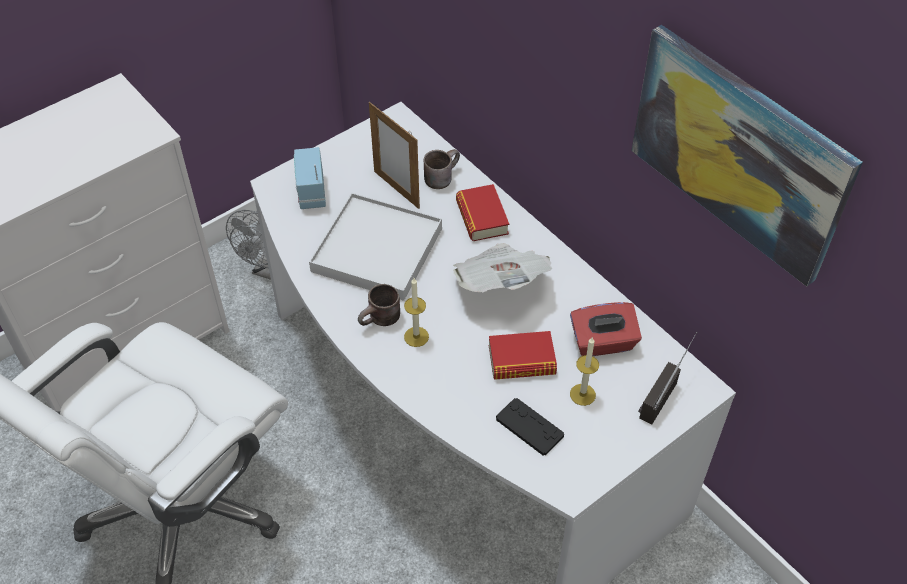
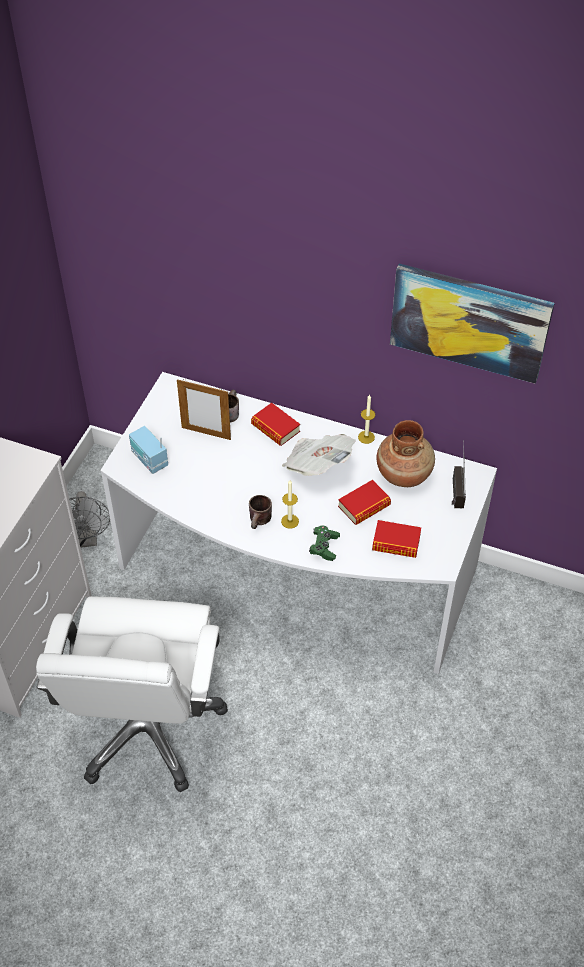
camera: 30 degrees left, 0 degrees up
(377, 249) = (223, 478): white tray -> none
(434, 389) = (324, 547): none -> green game controller
(529, 427) = (396, 543): black game controller -> book
(582, 394) = (413, 509): candle -> candle (366, 437)
(603, 343) = (404, 473): red tissue box -> brown vase

